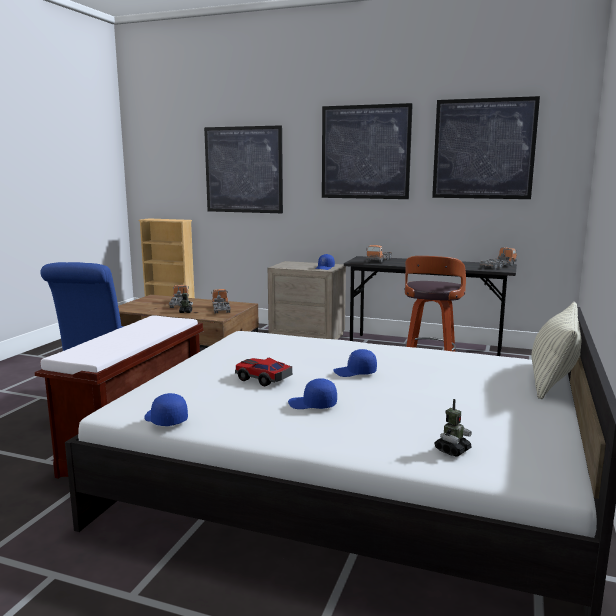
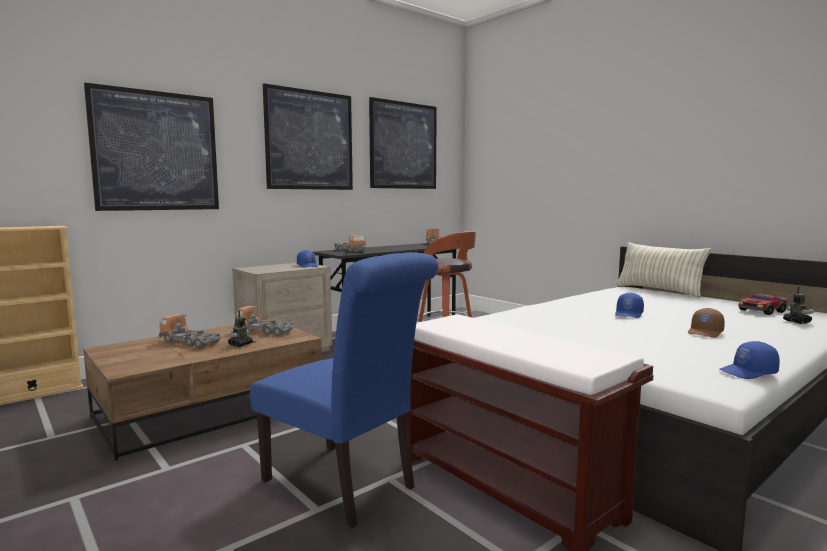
camera: 60 degrees left, 5 degrees down
(263, 379) = (632, 334): toy car -> toy car (762, 311)
(312, 405) = (705, 333): blue cap -> brown cap

